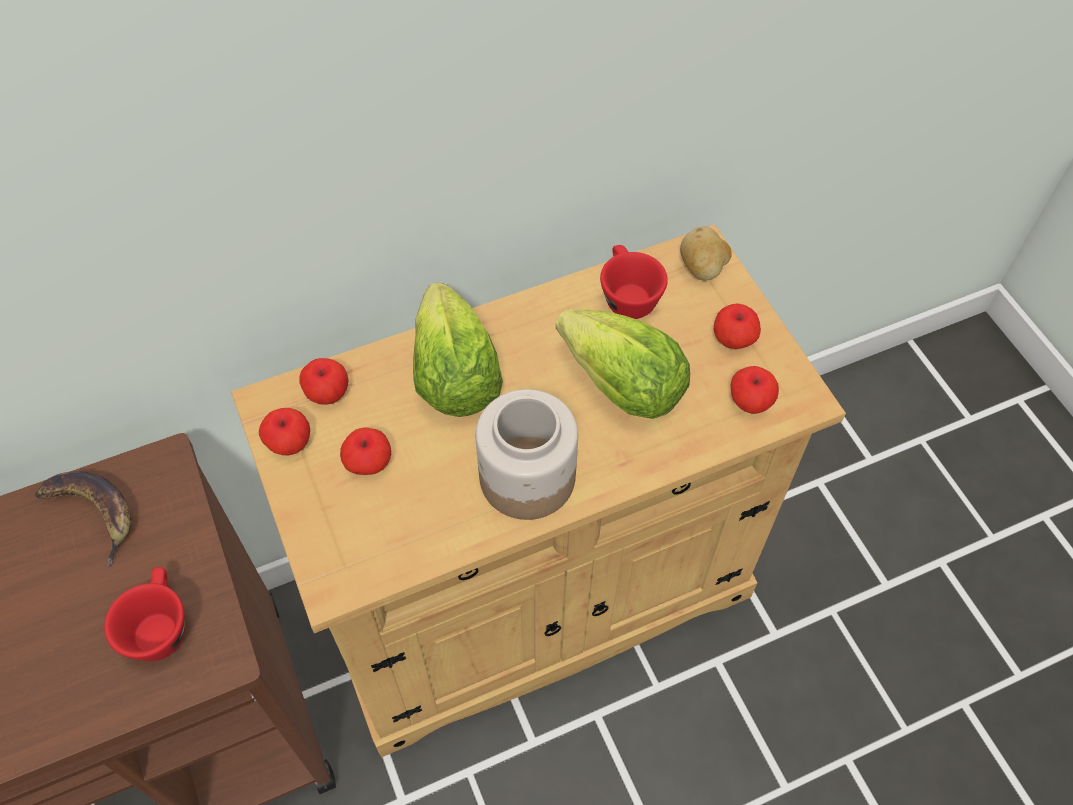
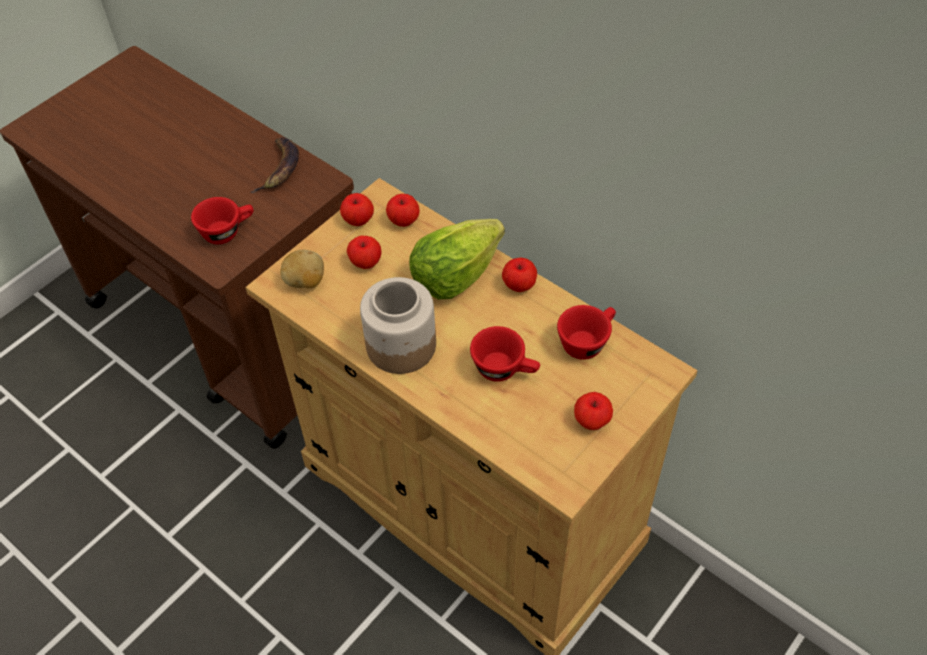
camera: 65 degrees right, 5 degrees down
(622, 387) = (505, 369): lettuce -> red cup
(702, 269) = (646, 378): potato -> potato (305, 282)
(750, 402) = (541, 451): apple -> apple (519, 285)

